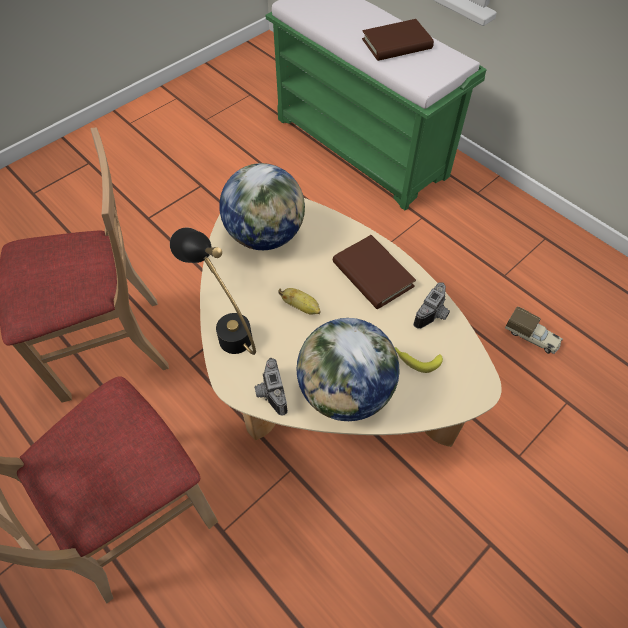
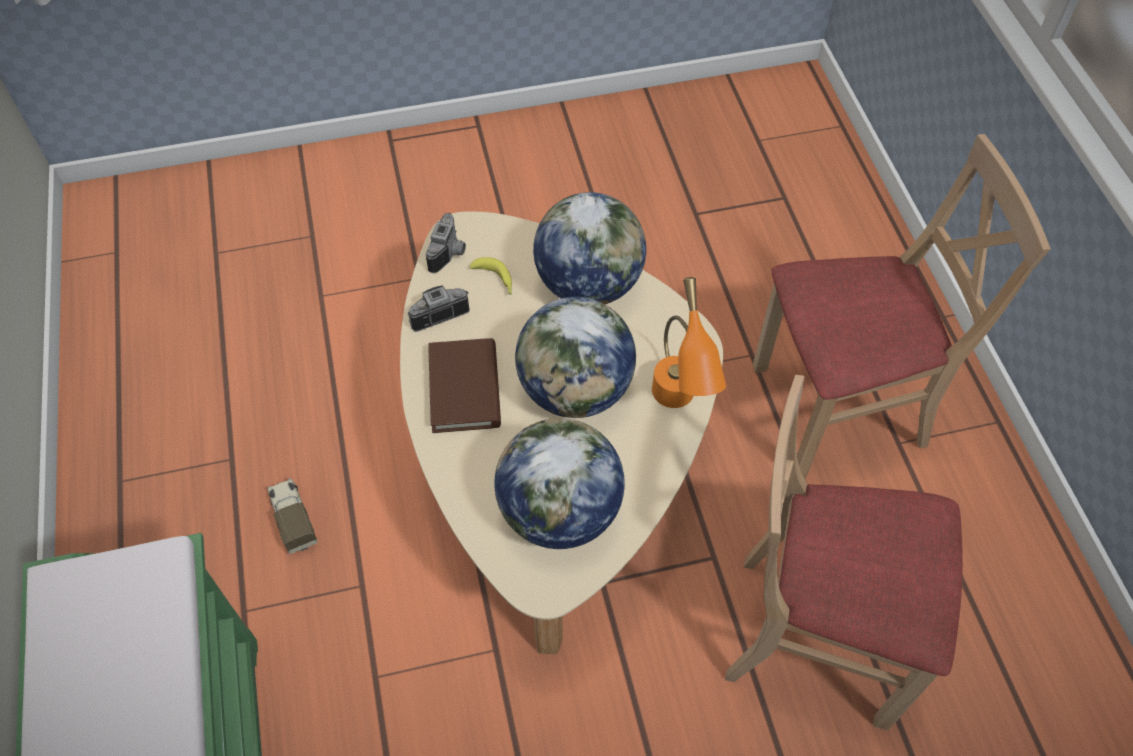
camera: 150 degrees left, 0 degrees up
(226, 328) = (677, 408): black table lamp -> orange table lamp
(269, 393) = (666, 318): camera -> camera (450, 253)
(301, 307) = (575, 390): banana -> globe
(396, 44) = (104, 694): brown book -> none
(531, 337) = (283, 372): toy truck -> toy truck (293, 519)

